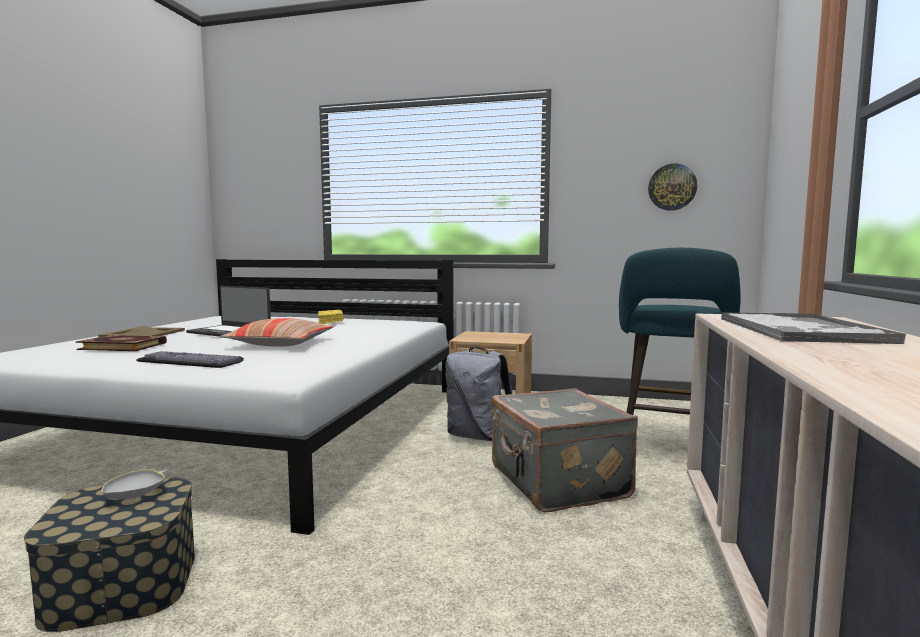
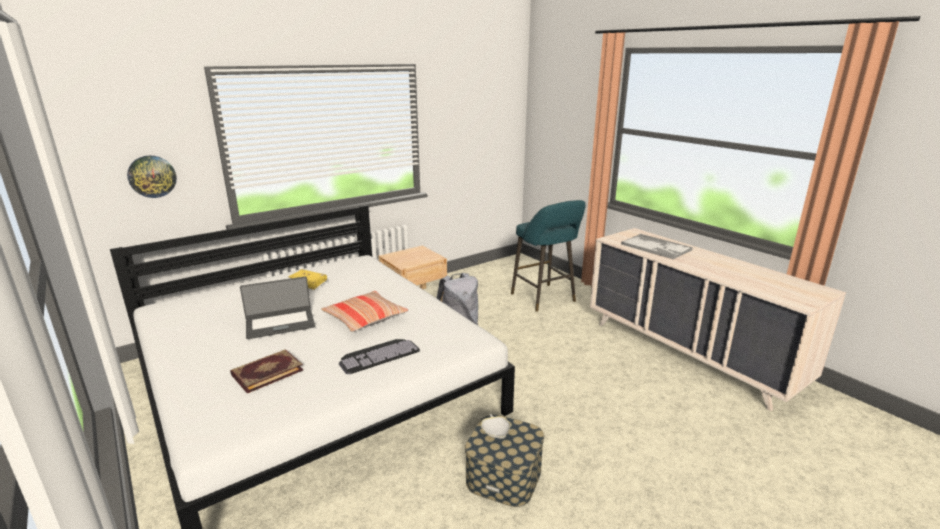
camera: 50 degrees left, 15 degrees up
(143, 334) = (205, 357): beige tray -> none
(556, 483) = (538, 334): grey suitcase -> none
(672, 187) = (485, 133): wall clock -> wall clock (152, 176)

